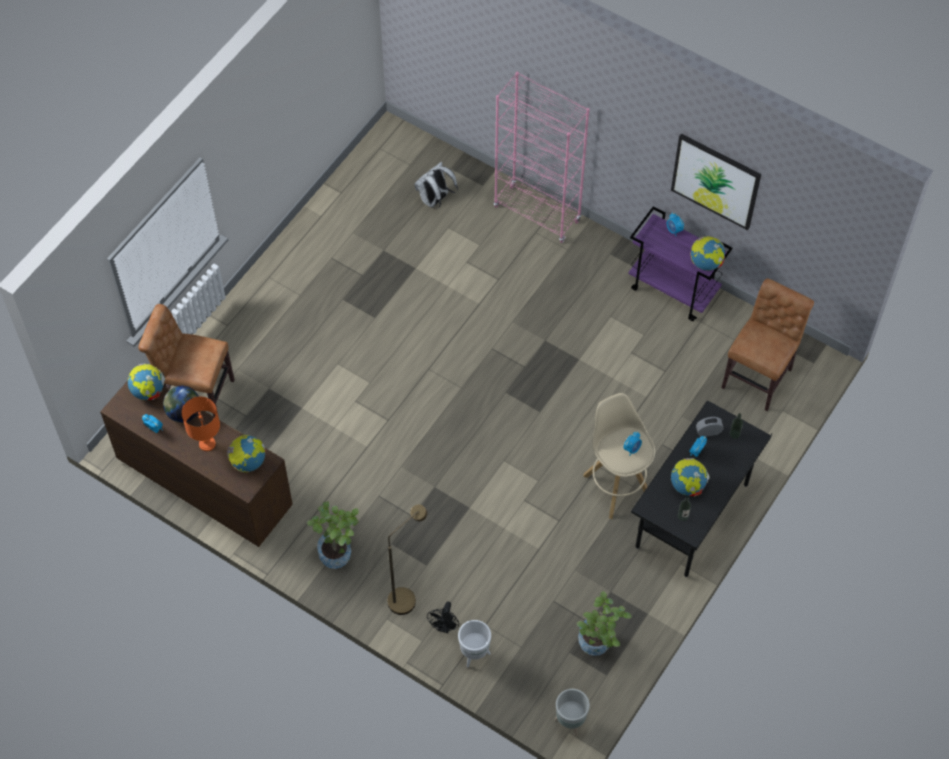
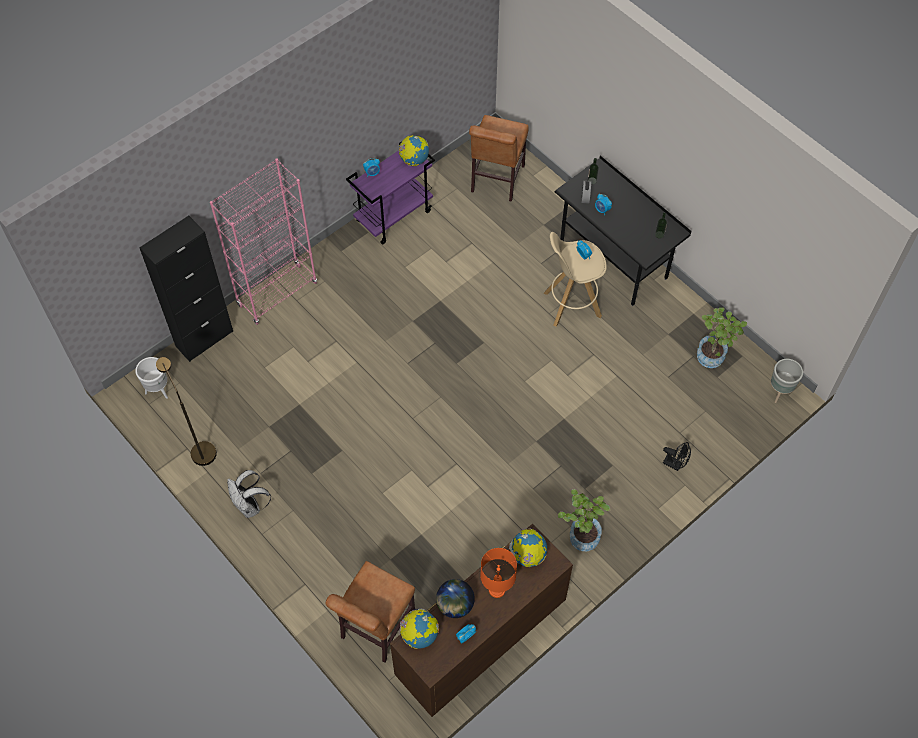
camera: 75 degrees left, 0 degrees up
(407, 596) = (639, 487): brown floor lamp -> brown floor lamp (200, 449)
(435, 200) = (229, 371): white backpack -> white backpack (250, 506)
(465, 169) = (204, 339): none -> black cabinet
(474, 654) = (705, 448): white planter -> white planter (158, 390)
(687, 486) = (632, 224): globe -> none
(715, 181) = (379, 99): picture -> none
(759, 375) = (496, 181): brown chair -> brown chair turned 120 degrees counterclockwise

